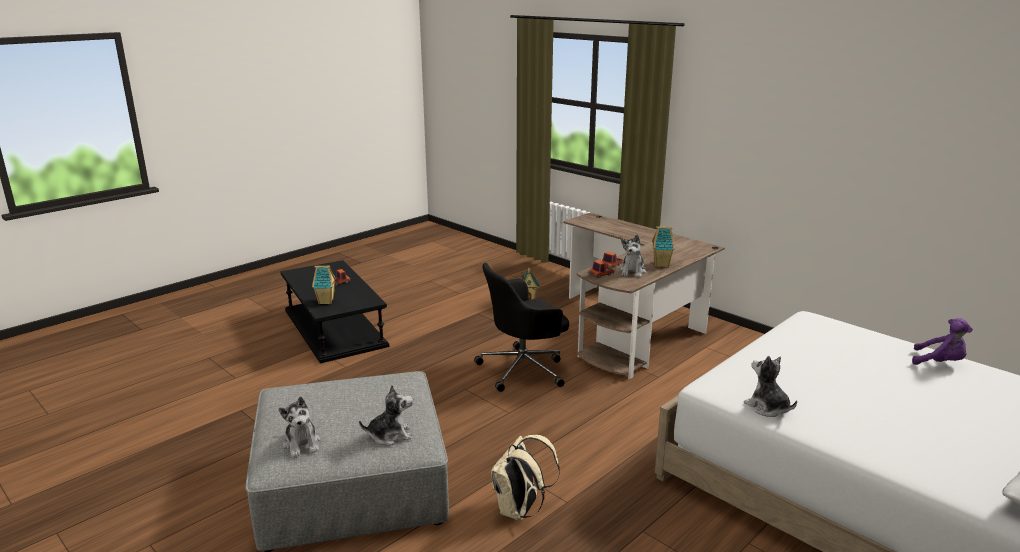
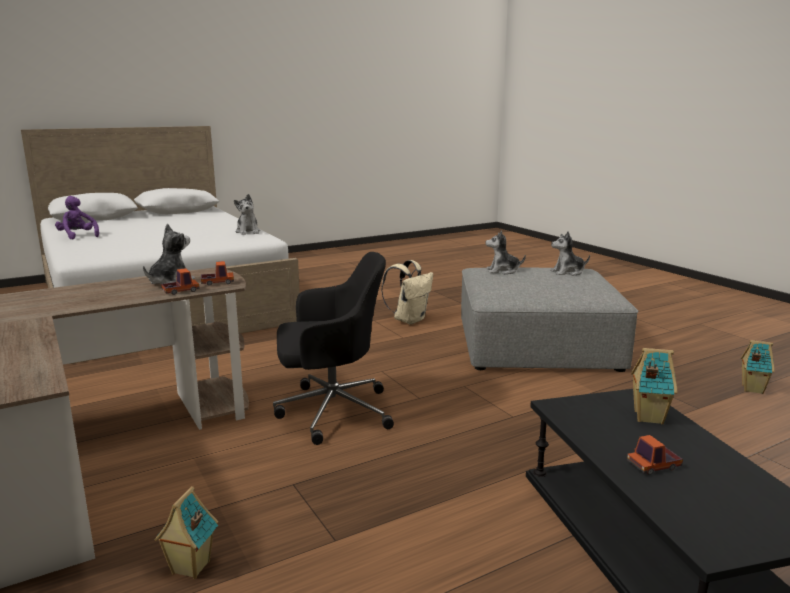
camera: 165 degrees left, 5 degrees down
(302, 444) = (568, 272): plush toy -> plush toy turned 90 degrees counterclockwise
(662, 264) = (111, 286): toy house -> toy house (751, 389)

